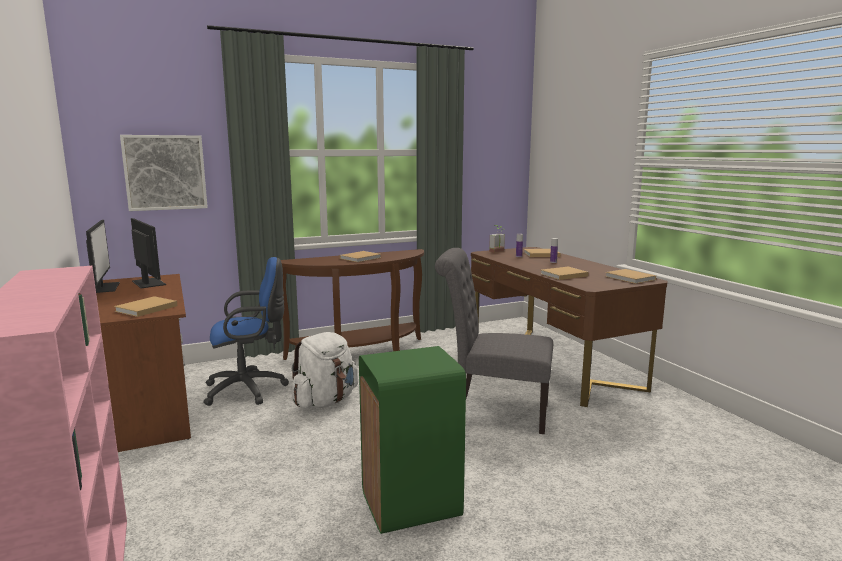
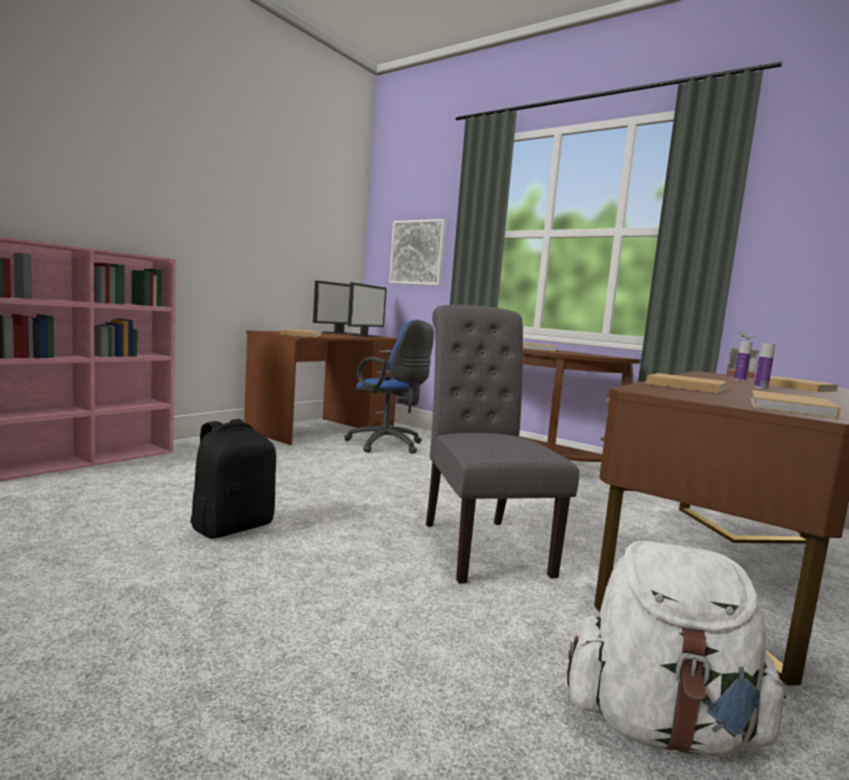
camera: 60 degrees right, 5 degrees down
(325, 401) = (399, 469): white backpack -> white backpack (661, 726)
(409, 504) = (232, 527): green trash can -> black backpack

